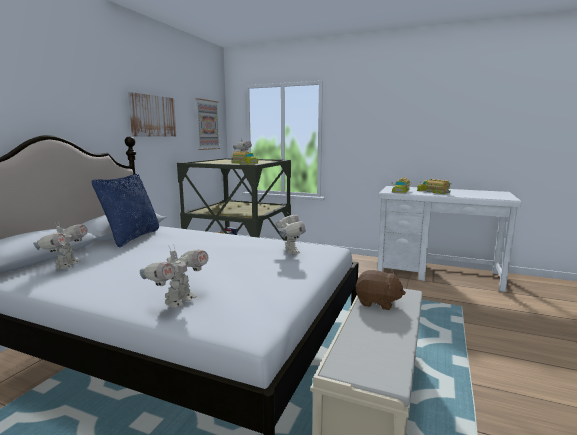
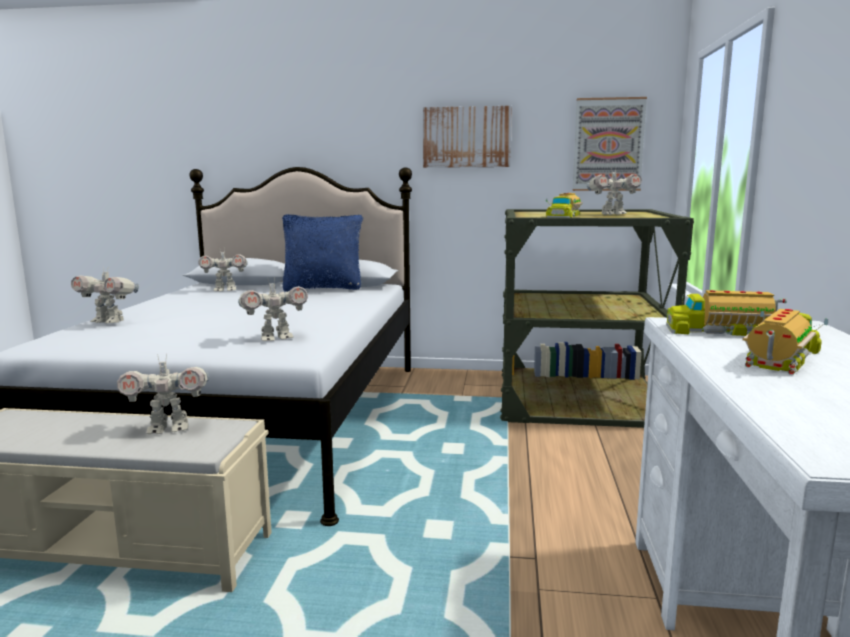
camera: 75 degrees right, 0 degrees up
(377, 302) = (169, 429): brown plush toy -> toy robot

